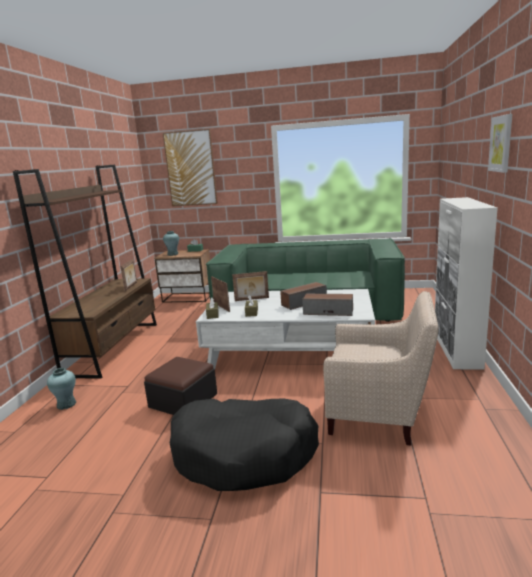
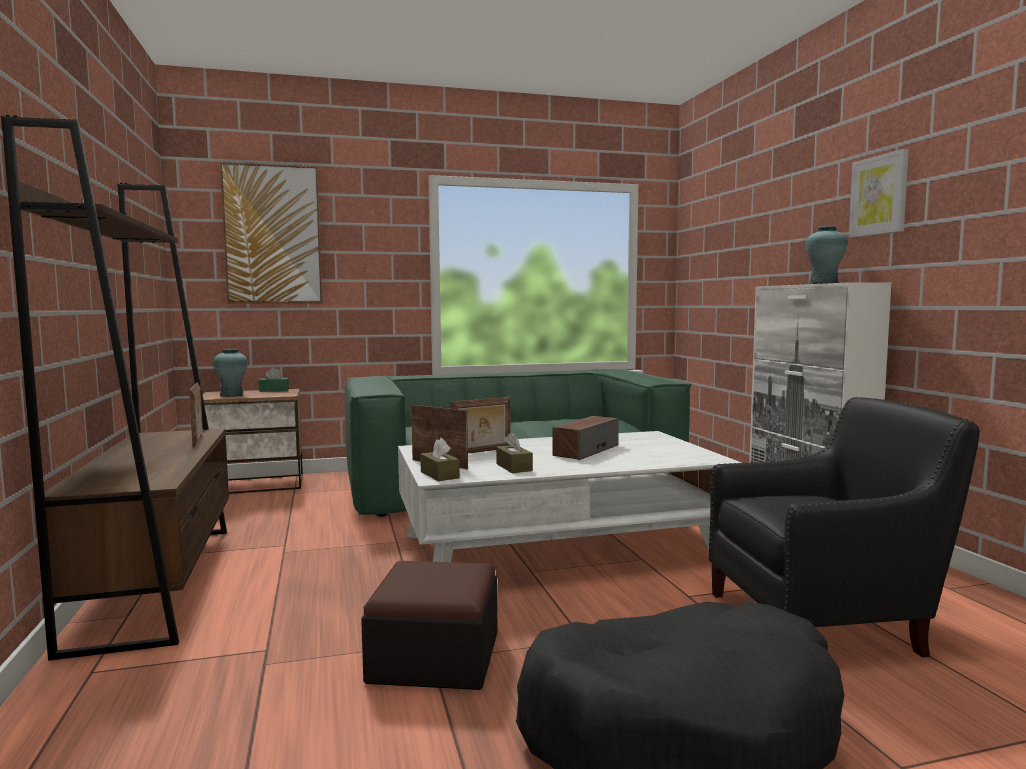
camera: 25 degrees left, 10 degrees down
(66, 404) = (125, 716): turquoise vase -> turquoise vase (823, 284)
(328, 312) = (650, 458): speaker -> none
(379, 415) = (824, 621): beige armchair -> black armchair

